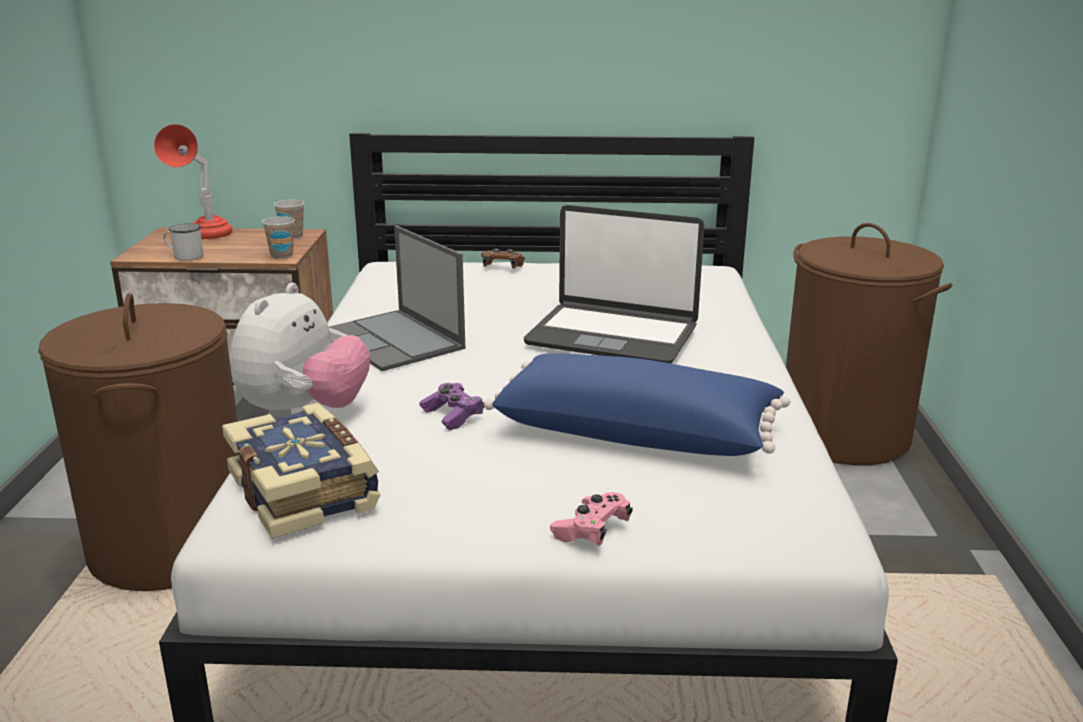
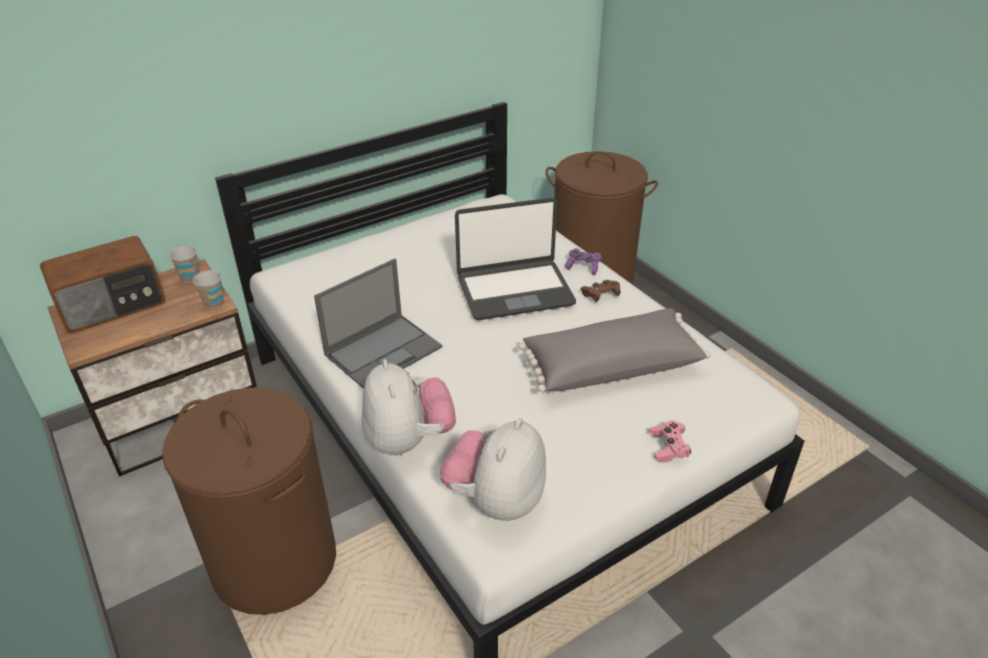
camera: 35 degrees left, 15 degrees up
(184, 256) = (130, 334): white mug -> none
(204, 237) = (113, 305): red table lamp -> radio
(306, 490) = (496, 500): book -> plush toy
(394, 340) = (384, 350): laptop -> laptop turned 60 degrees counterclockwise
(452, 416) = (501, 399): purple game controller -> purple game controller (583, 267)
(502, 267) = (366, 247): brown game controller -> brown game controller (600, 295)
(637, 433) = (610, 365): blue pillow -> grey pillow

